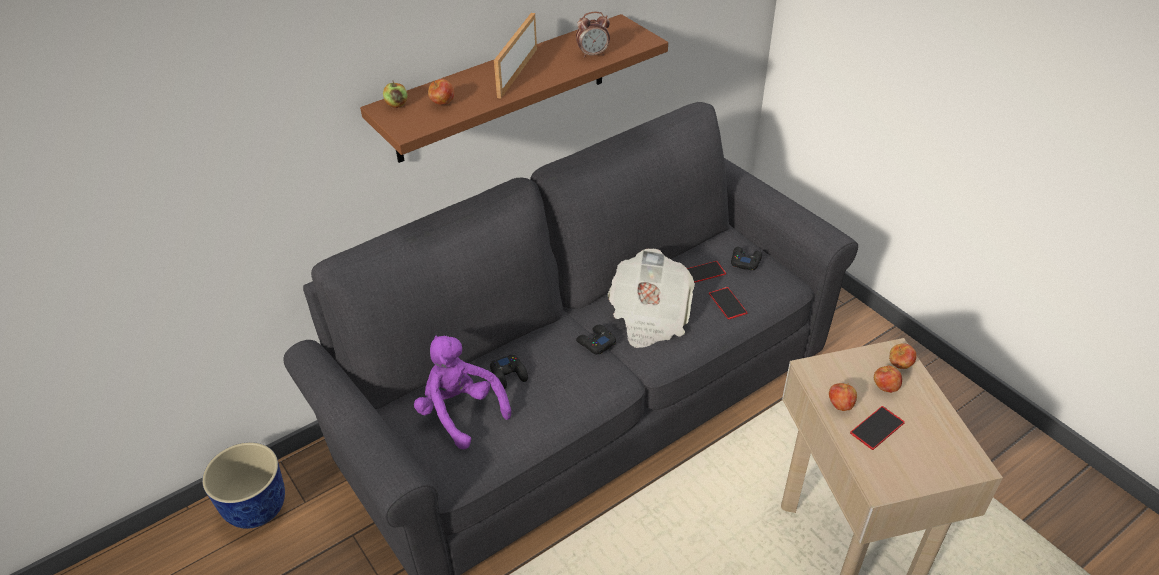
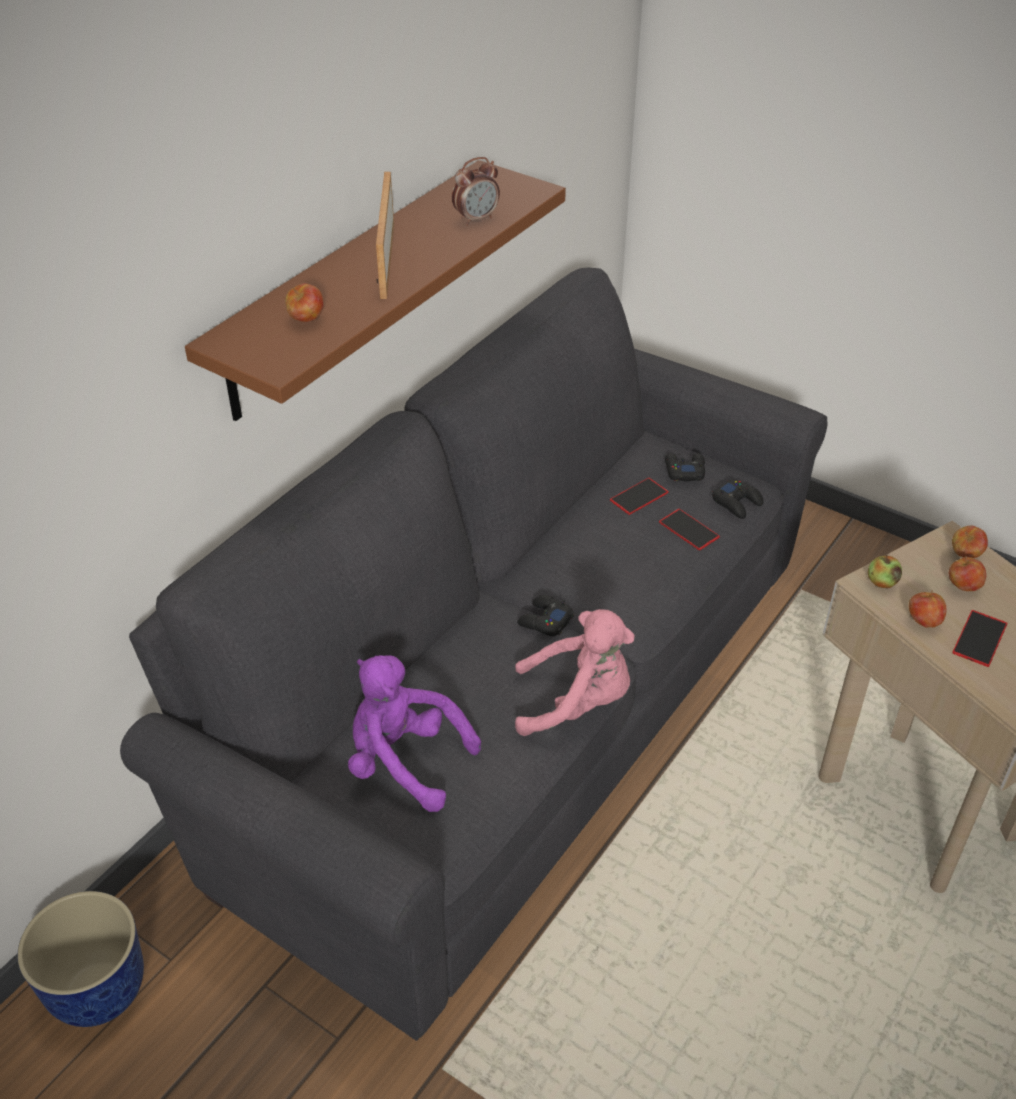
camera: 20 degrees left, 0 degrees up
(396, 104) = (239, 333): apple -> apple (882, 582)
(509, 375) = (448, 693): black game controller -> black game controller (737, 503)
(590, 403) = (577, 702): none -> pink plush toy
(649, 317) = (598, 570): newspaper -> none

